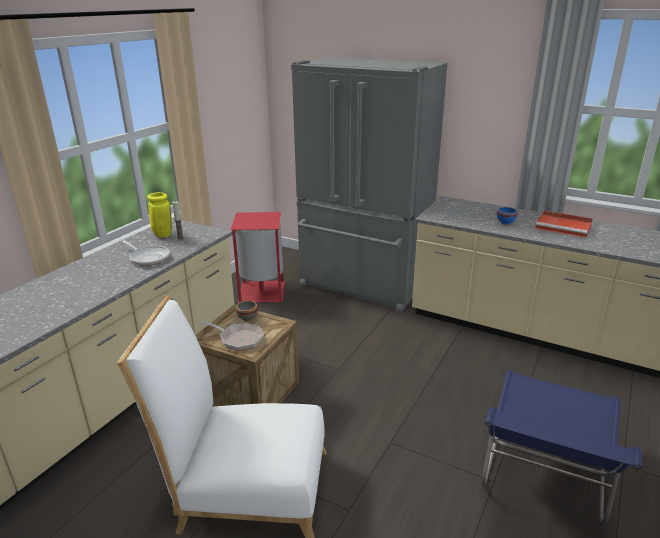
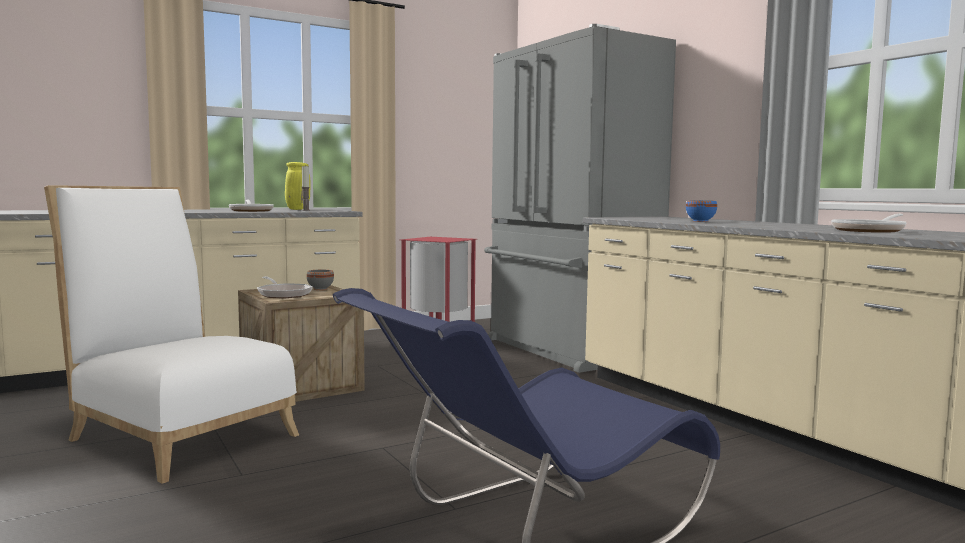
camera: 30 degrees right, 20 degrees down
(564, 226) = (790, 225): red tray -> none
(628, 242) = (870, 231): none -> frying pan

